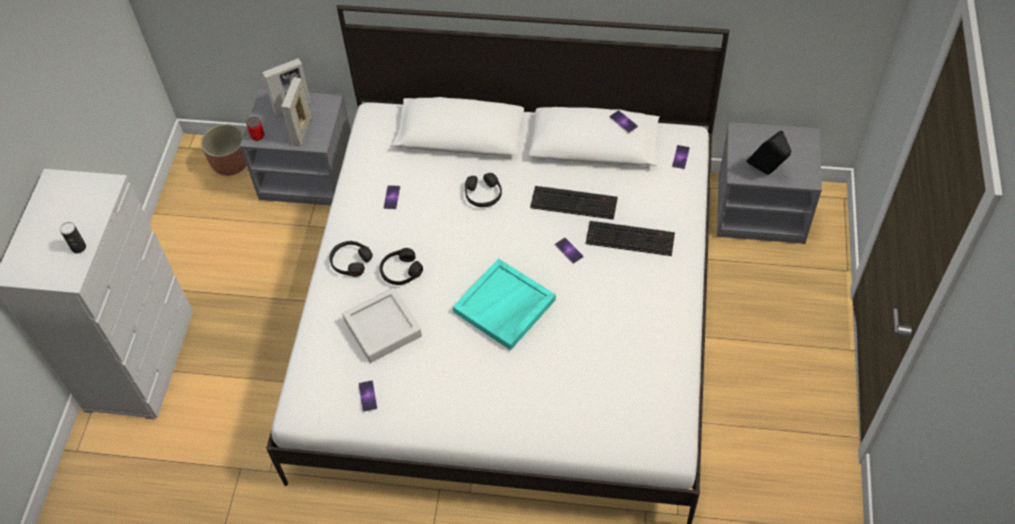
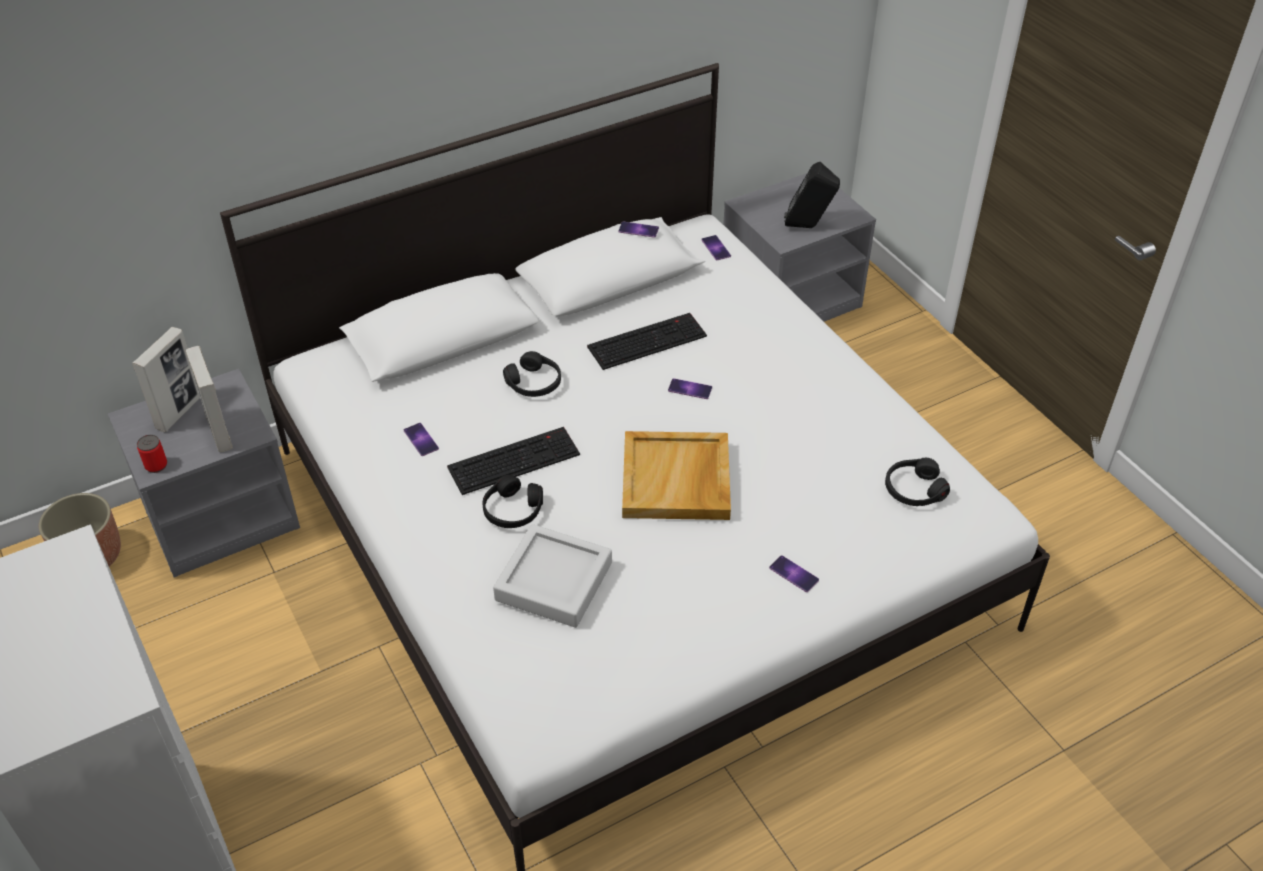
camera: 40 degrees left, 10 degrees down
(78, 247) = (100, 650): can -> none
(350, 262) = (436, 534): black headphones -> black headphones (914, 489)
(367, 396) = (610, 666): phone -> phone (793, 574)
(504, 307) = (677, 480): turquoise tray -> beige tray
(631, 238) = (743, 344): keyboard -> keyboard (514, 459)

